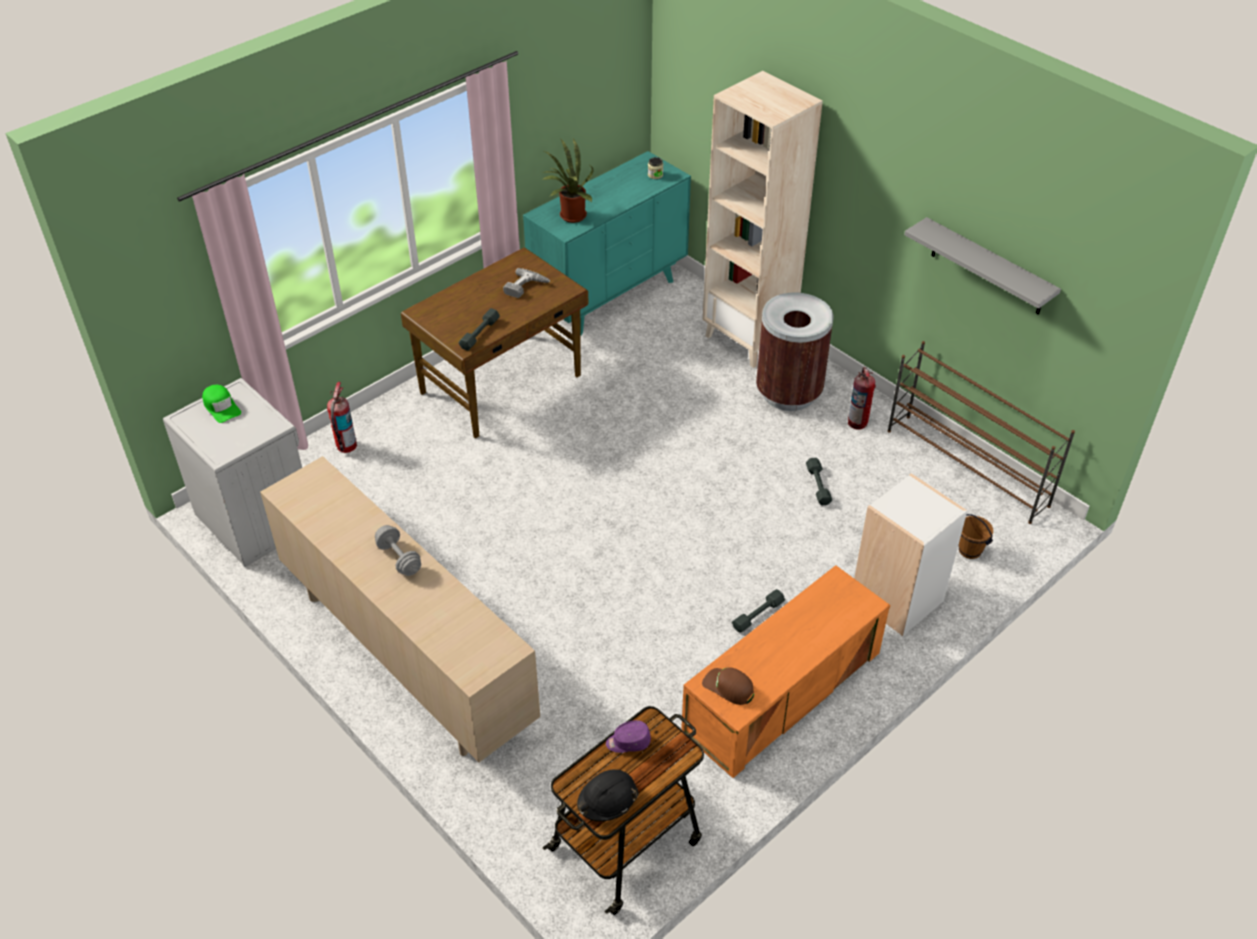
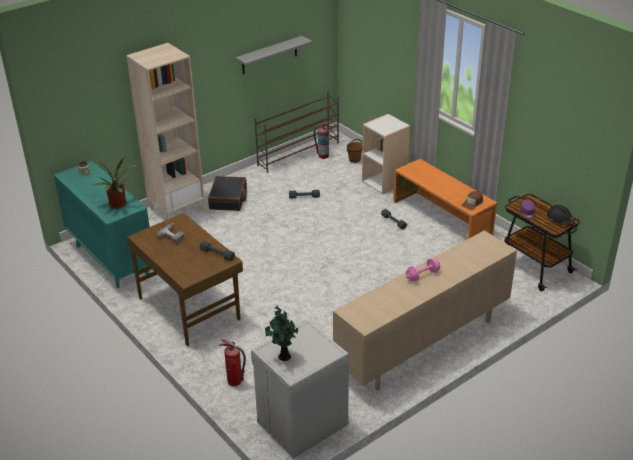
camera: 85 degrees left, 10 degrees down
(221, 407) = (283, 356): green cap -> potted plant
(399, 558) = (422, 275): grey dumbbell -> pink dumbbell
(789, 392) = (228, 199): brown trash can -> black suitcase
(858, 422) = (258, 180): fire extinguisher -> fire extinguisher (323, 156)

